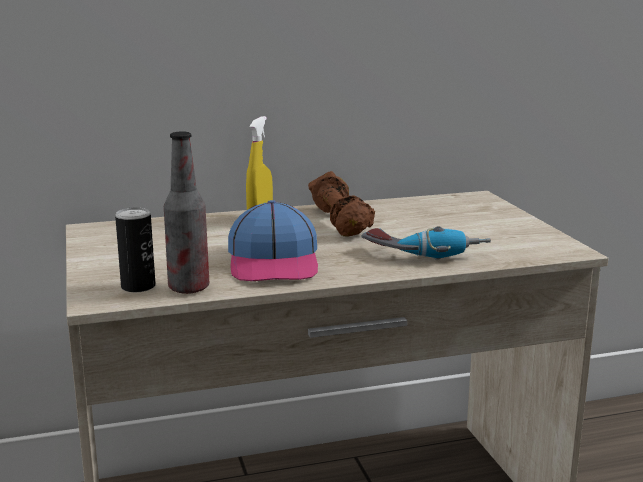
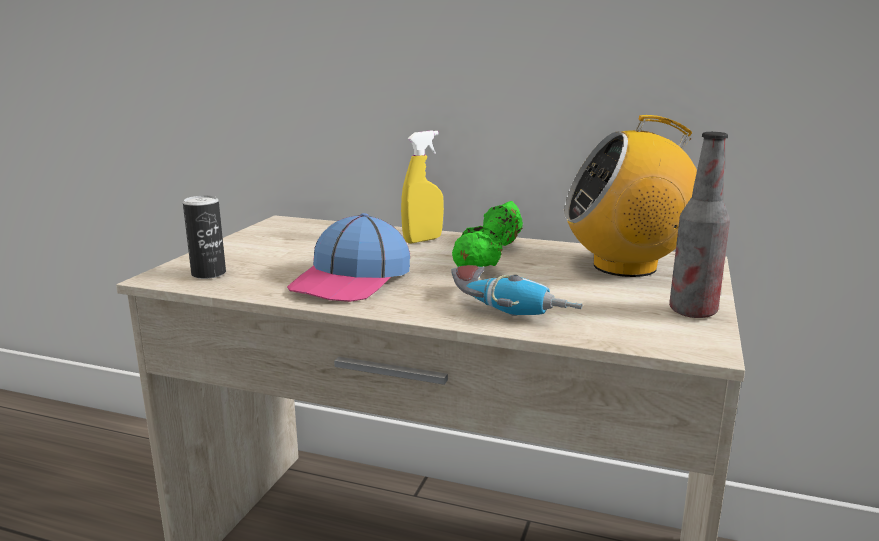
camera: 35 degrees right, 0 degrees up
(189, 288) = (238, 284): bottle -> bottle (692, 312)
(340, 222) = (491, 257): brown dumbbell -> green dumbbell
(442, 210) = (626, 266): none -> radio

